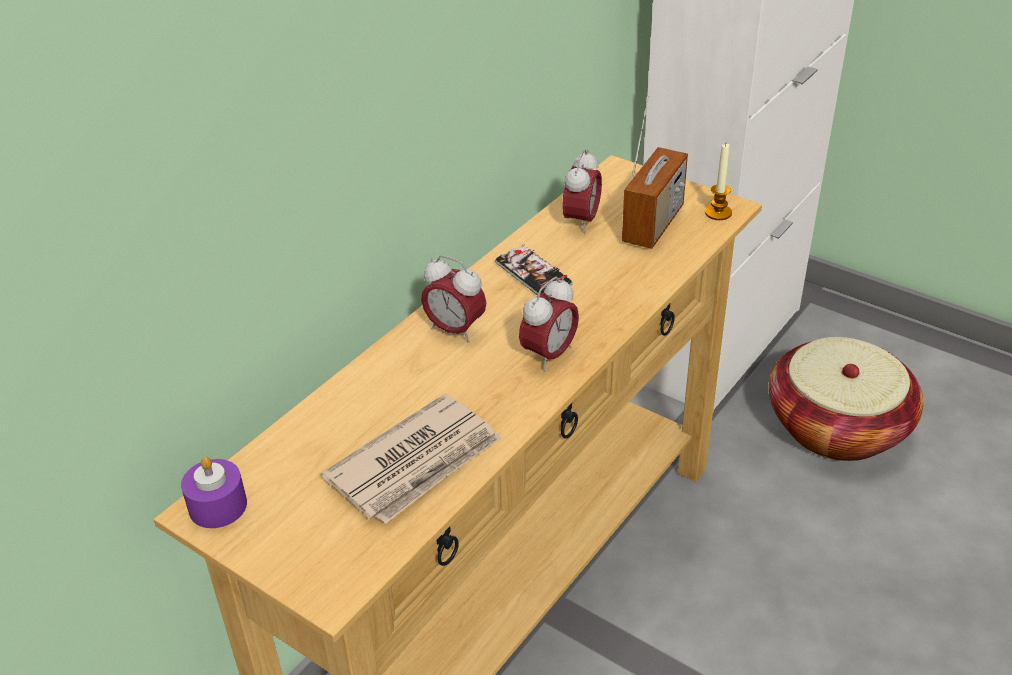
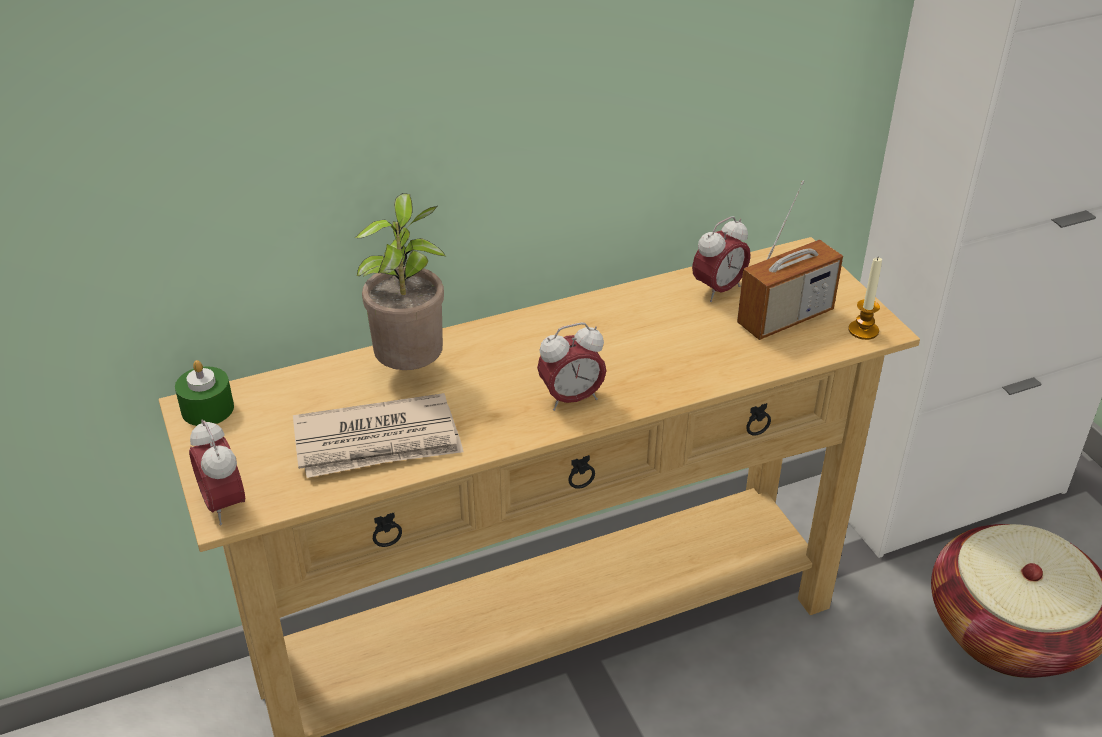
camera: 30 degrees right, 0 degrees up
(218, 506) = (207, 409): purple candle -> green candle
(385, 387) = (412, 369): none -> potted plant
(455, 330) = (512, 345): alarm clock -> alarm clock (224, 504)
(533, 273) = (627, 321): phone -> none

